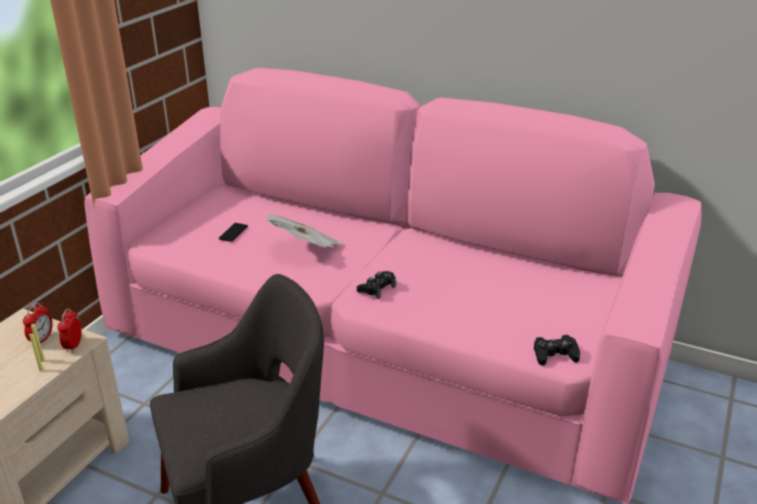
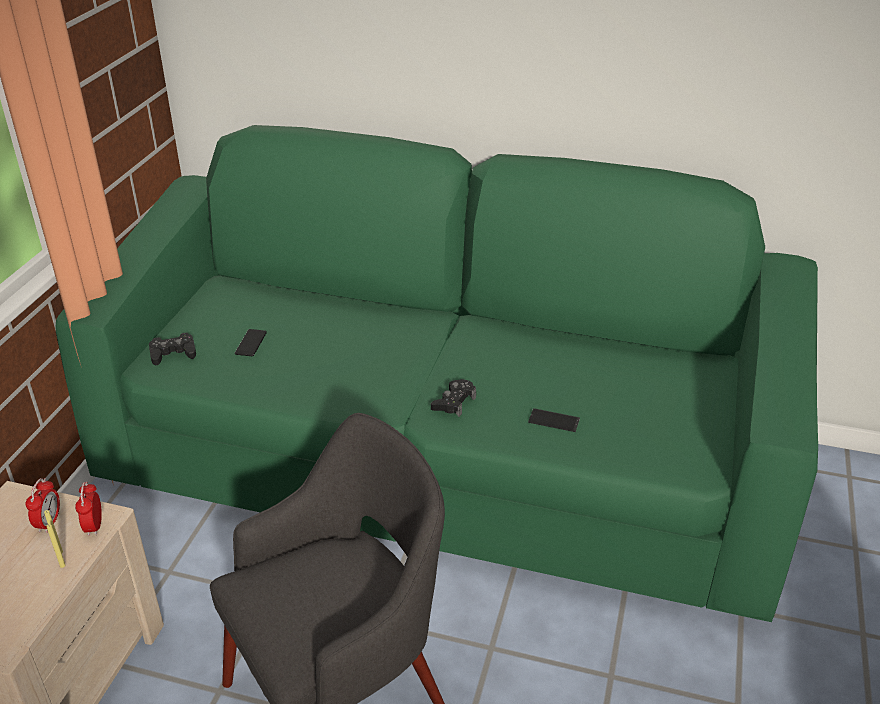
camera: 10 degrees left, 5 degrees up
(306, 249) = (350, 357): newspaper -> none
(379, 350) = (440, 464): pink sofa -> green sofa
(455, 310) = (554, 420): none -> phone
(554, 355) = (685, 466): black game controller -> black game controller (173, 353)

